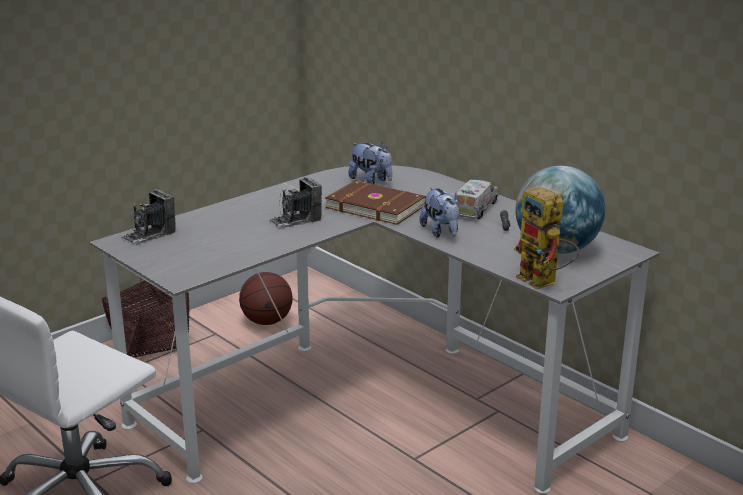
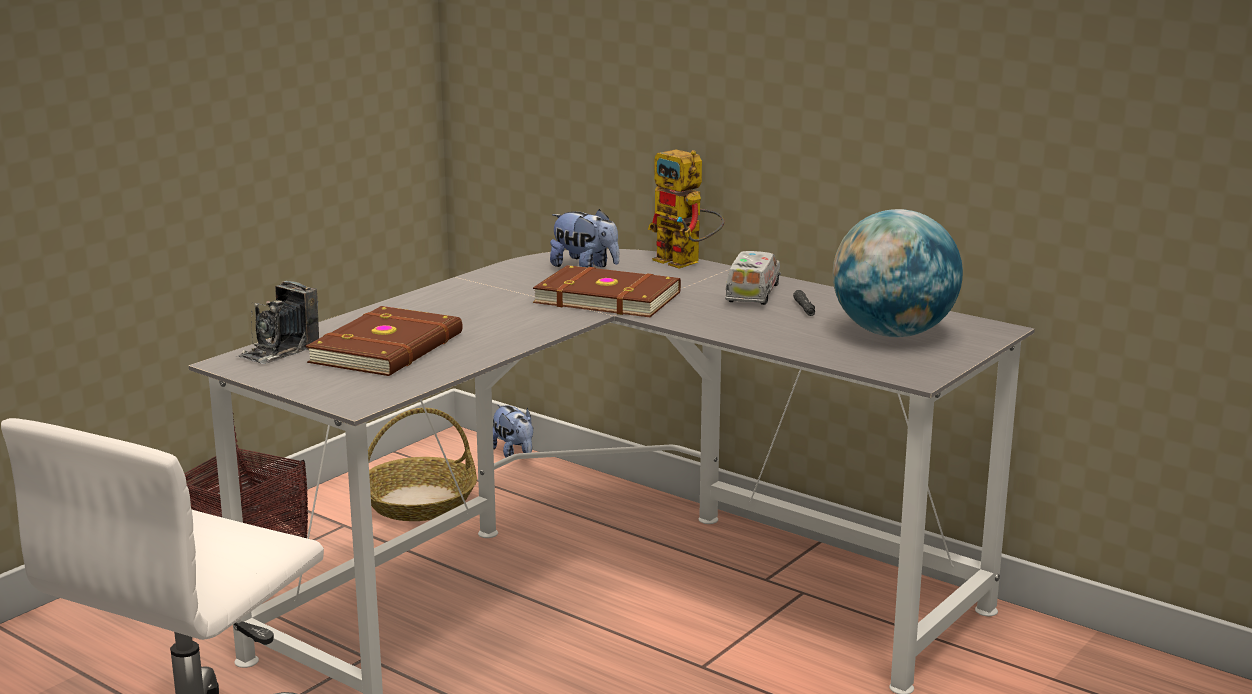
camera: 10 degrees left, 5 degrees down
(218, 238) = (389, 348): none -> brown book
(267, 321) = (418, 503): basketball -> basket
(295, 220) = (496, 320): camera -> none
(441, 232) = (719, 323): plush toy -> plush toy (514, 454)
(544, 282) = (896, 372): toy robot -> toy robot (686, 263)

